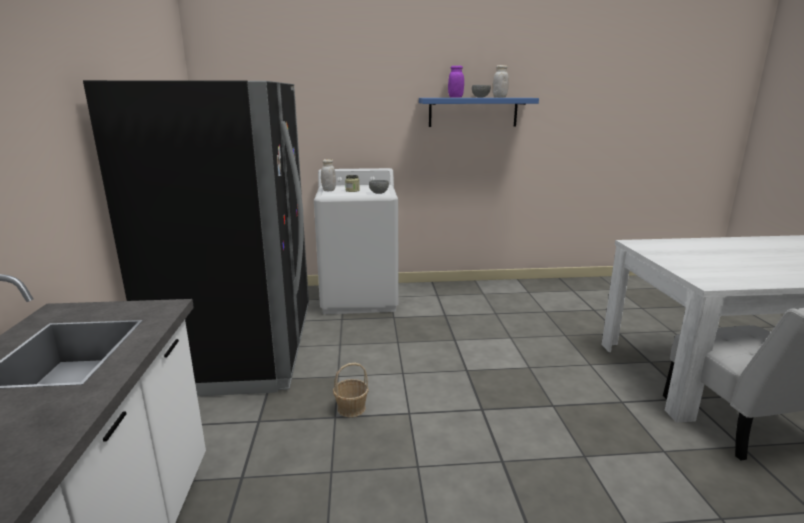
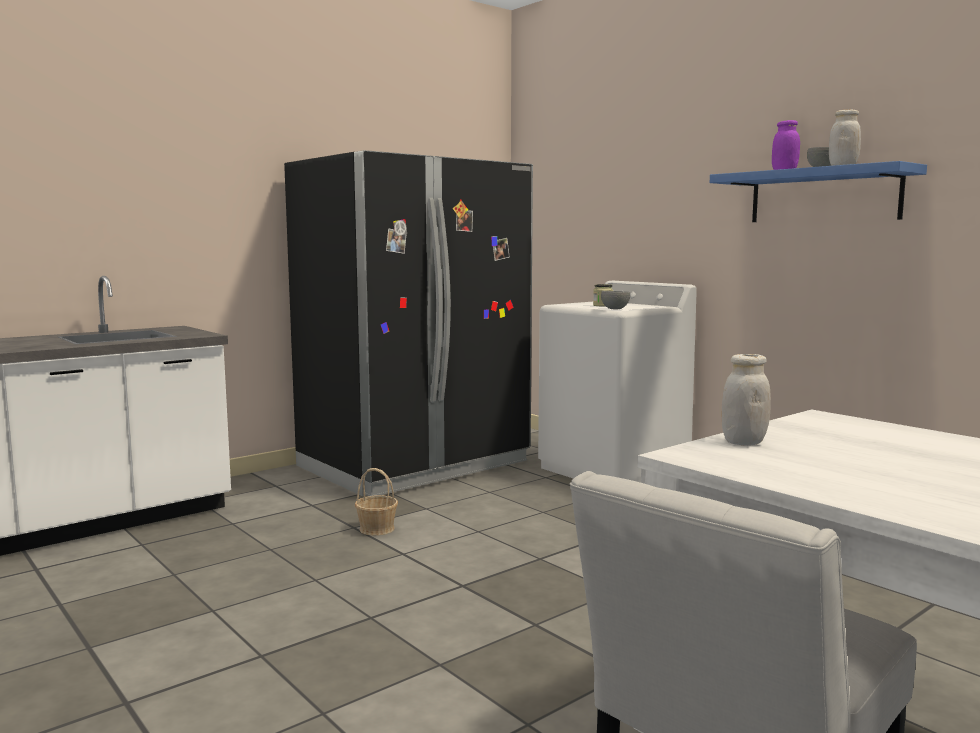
camera: 55 degrees right, 10 degrees down
(329, 190) = (581, 303): white jar -> white jar (743, 442)

